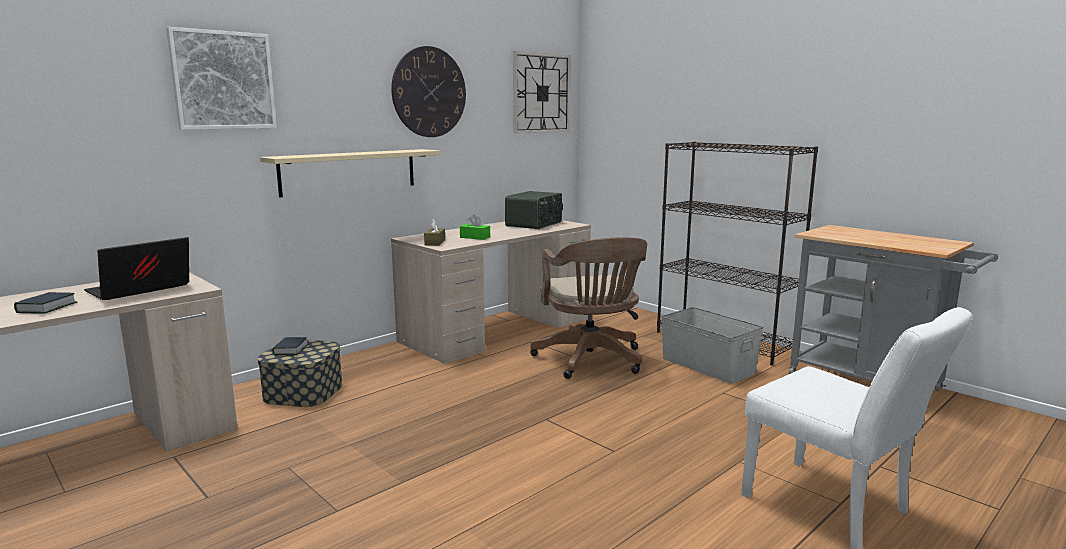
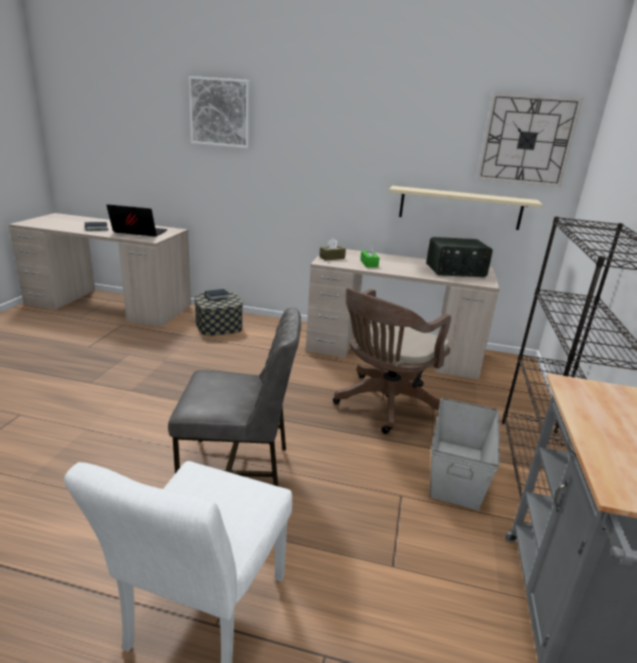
camera: 55 degrees right, 10 degrees up
(349, 171) = (300, 188): beige shelf -> beige shelf (460, 208)
(429, 92) = (382, 130): wall clock -> none
(639, 449) = (238, 470): none -> grey chair

